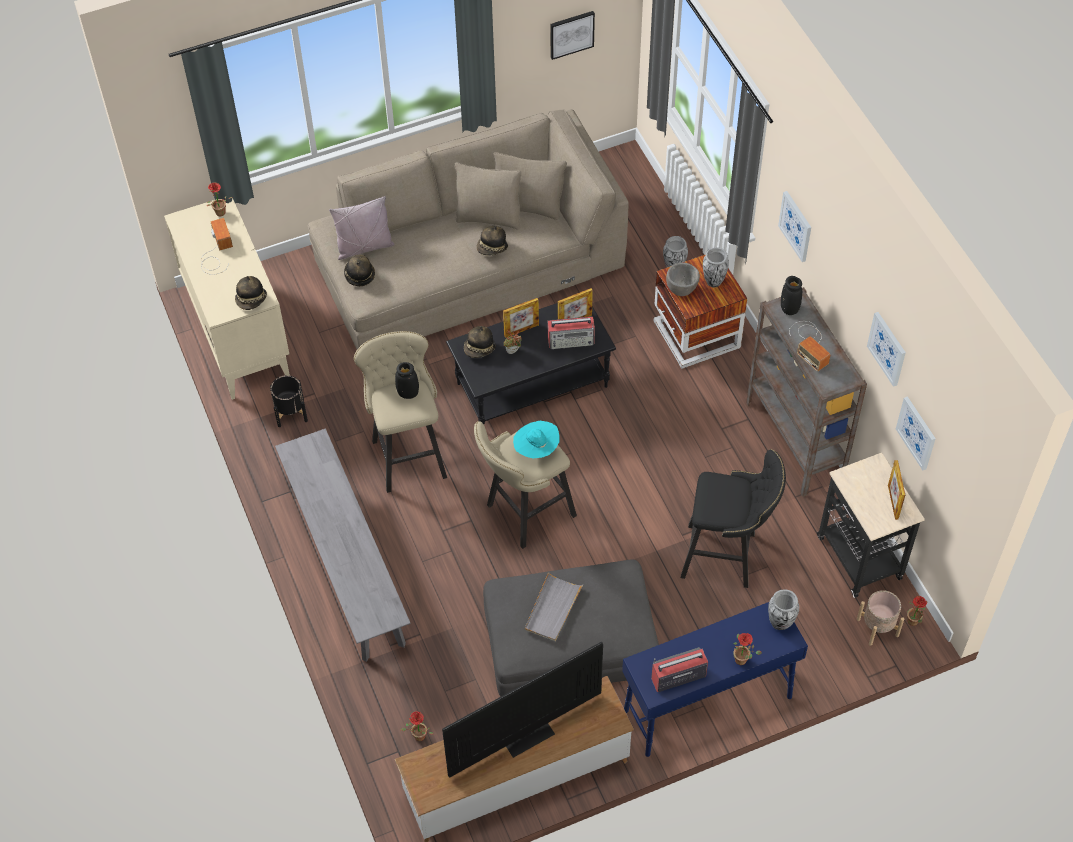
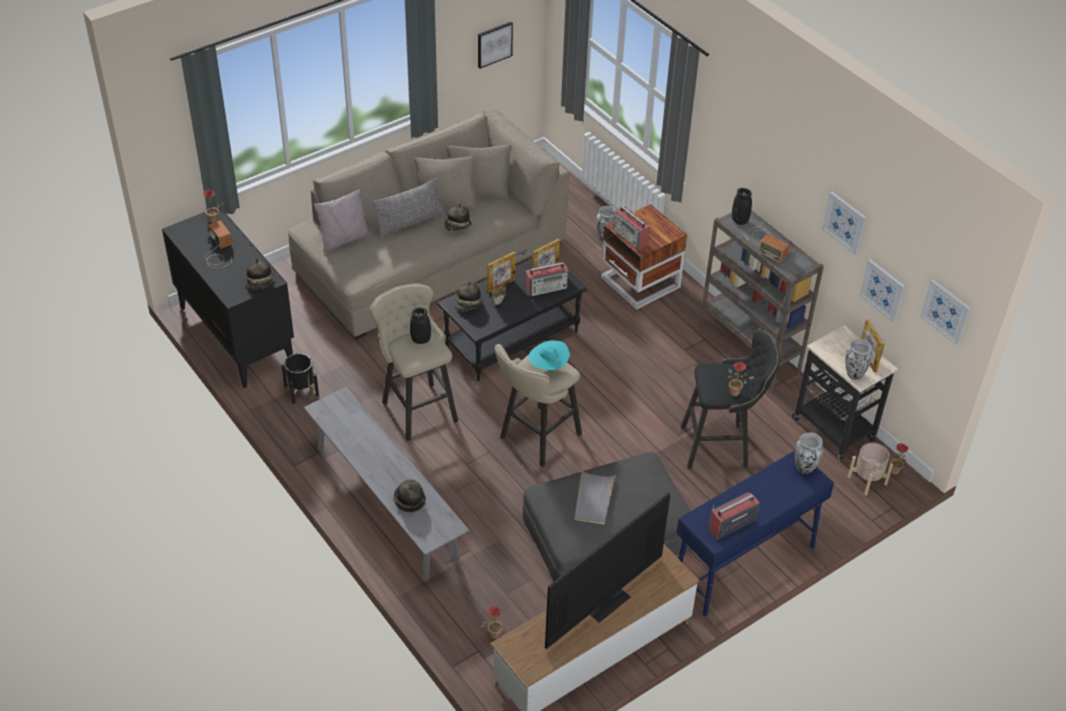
camera: 15 degrees left, 10 degrees down
(238, 334) = (236, 335): beige cabinet -> black cabinet
(359, 274) = (346, 261): hat -> hat (409, 500)
(441, 237) = (410, 224): none -> grey pillow
(681, 291) = (630, 237): grey bowl -> radio
(713, 281) = (655, 226): vase -> vase (854, 374)
(743, 660) = (783, 502): potted plant -> potted plant (736, 392)
(796, 226) = (733, 150): picture -> picture (946, 311)

